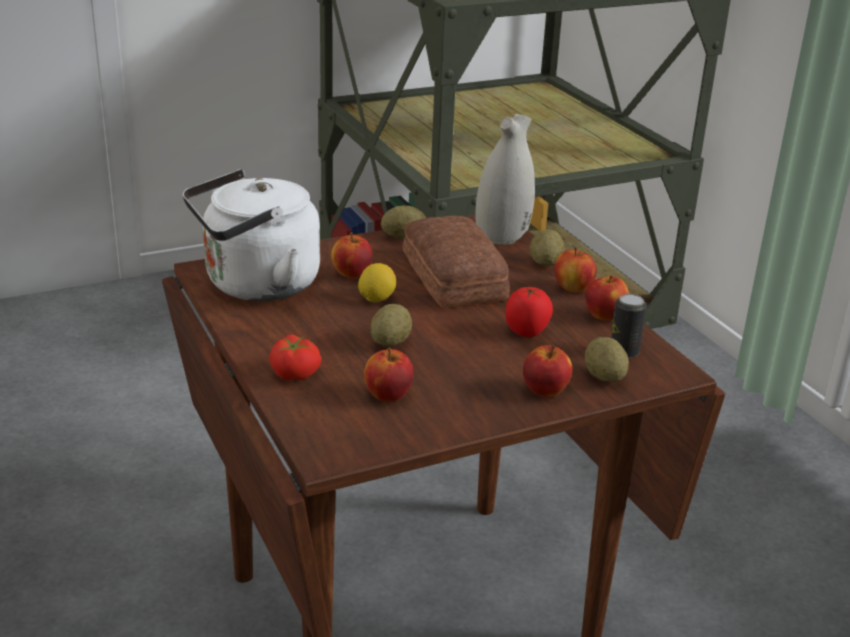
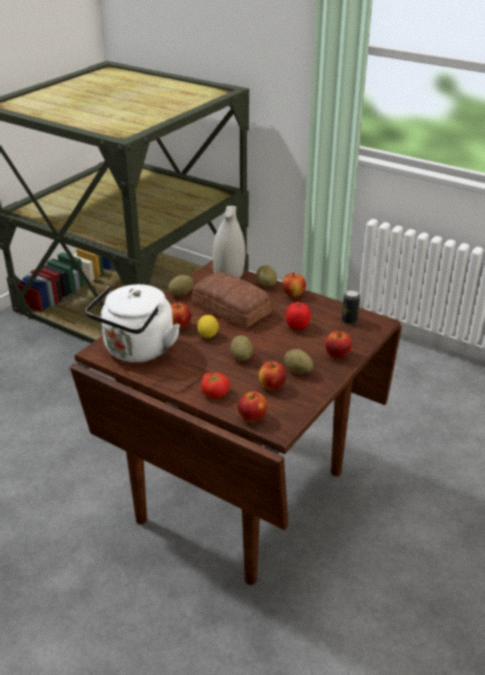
camera: 30 degrees left, 5 degrees up
(604, 316) = (322, 304): apple -> apple (252, 417)
(604, 377) = (354, 337): potato -> potato (298, 370)

